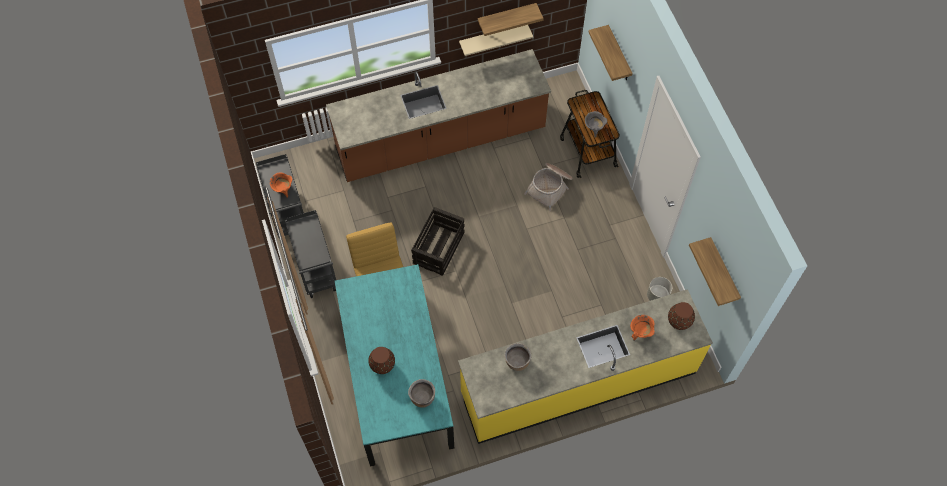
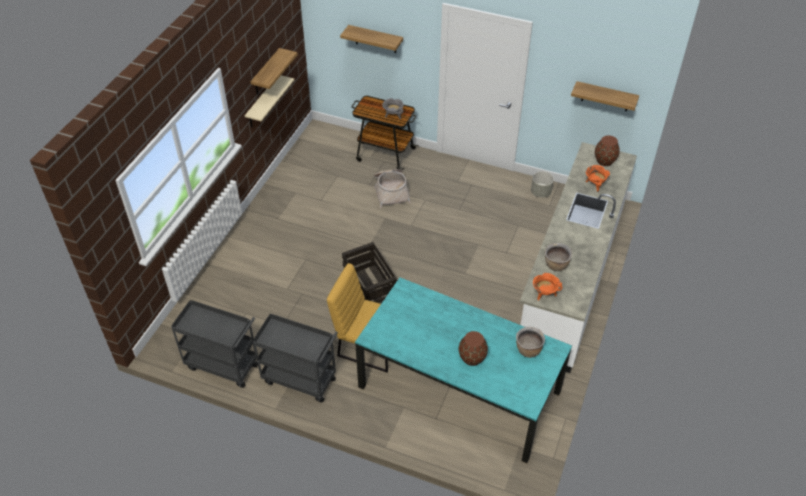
camera: 50 degrees left, 15 degrees down
(283, 190) = (220, 327): orange cooking pot -> orange cooking pot (544, 294)
(441, 141) = (277, 225): brown counter -> none
(578, 382) = (570, 278): yellow counter -> white counter

